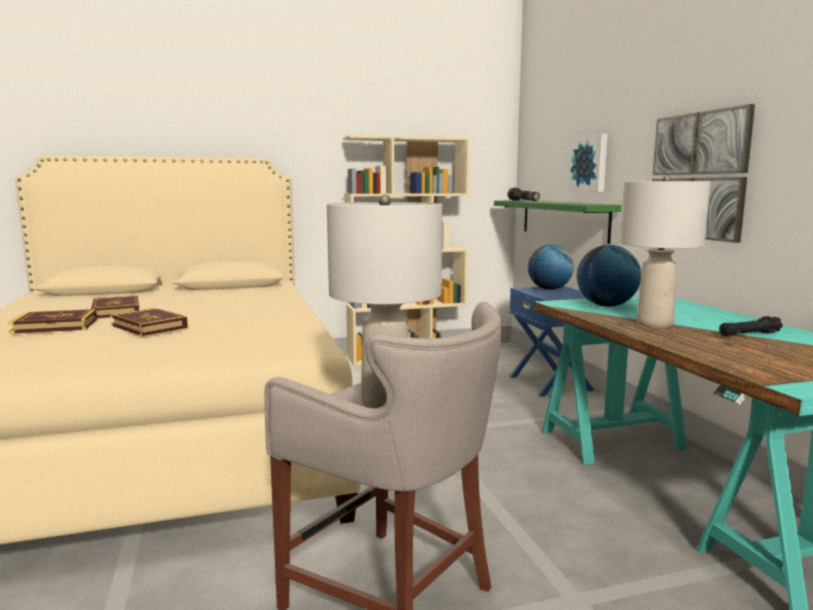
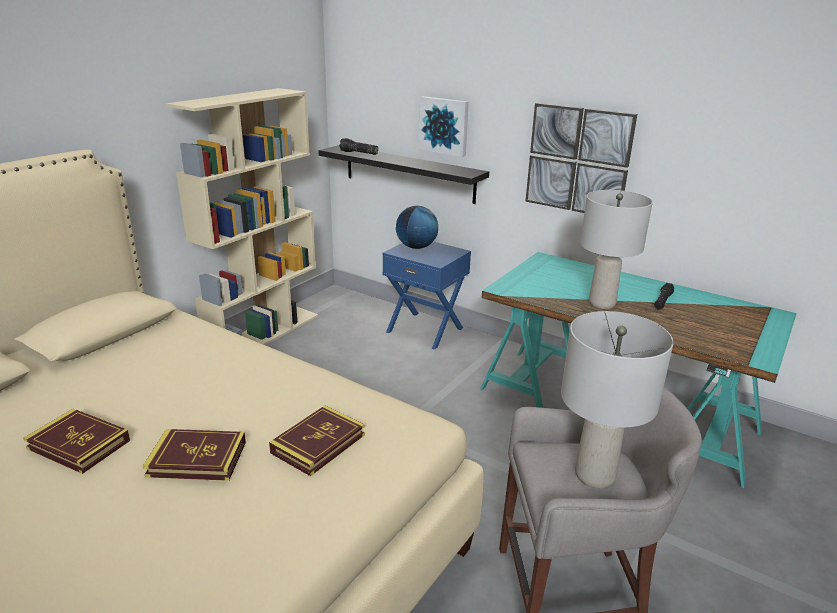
camera: 40 degrees left, 15 degrees up
(55, 326) = (74, 511): book -> book (318, 444)
(563, 219) = (408, 173): green shelf -> black shelf
(606, 306) = (537, 283): globe -> none

